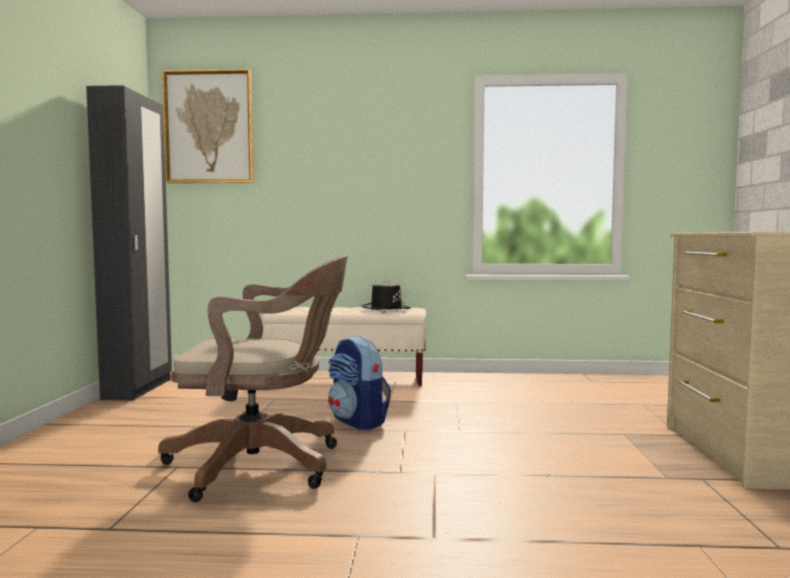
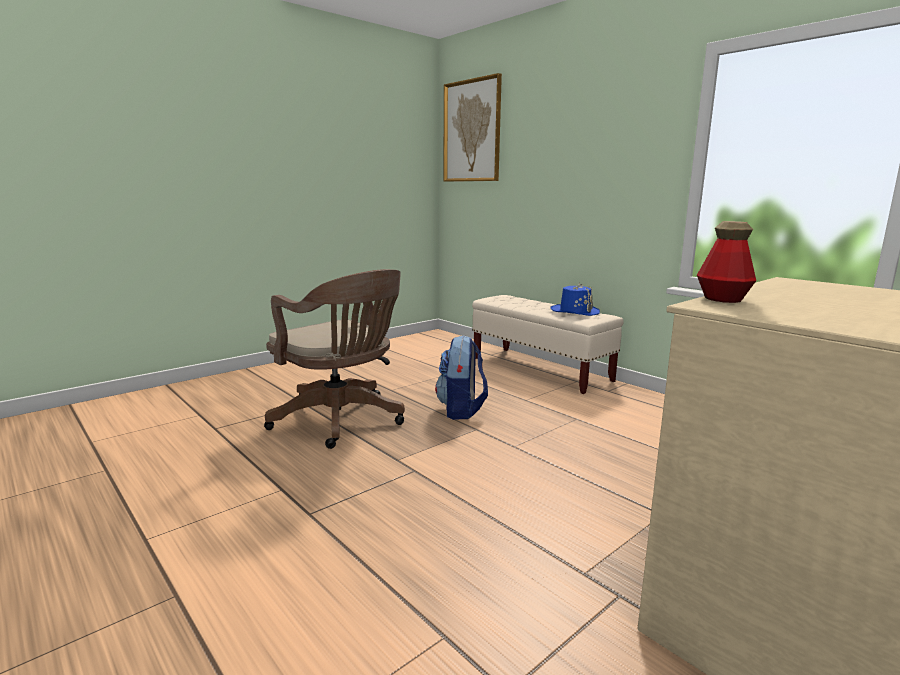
camera: 45 degrees right, 10 degrees up
(138, 389) = (396, 342): black wardrobe -> none
(385, 308) = (575, 311): black hat -> blue hat
(742, 231) = (722, 299): none -> bottle

